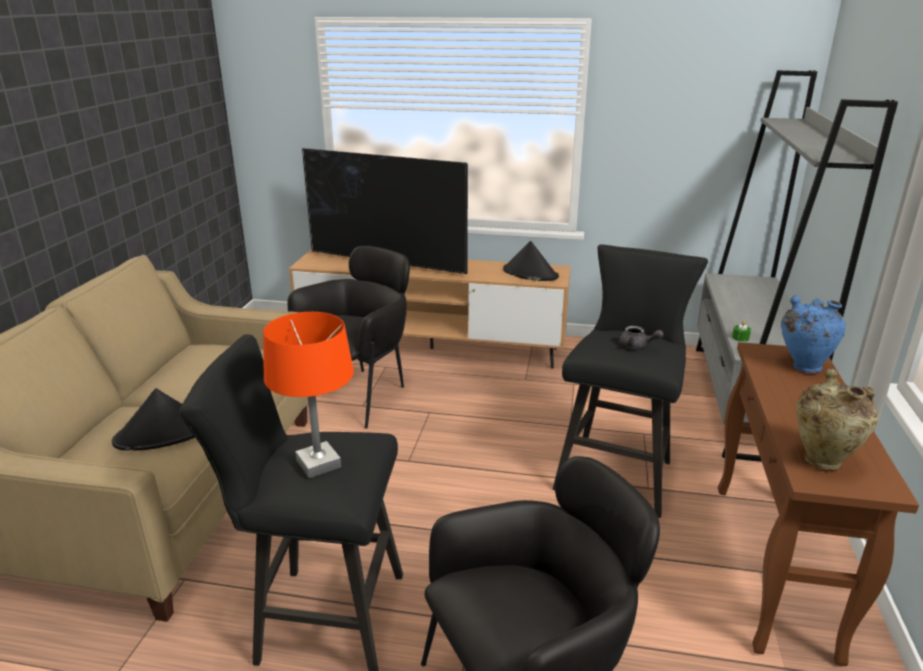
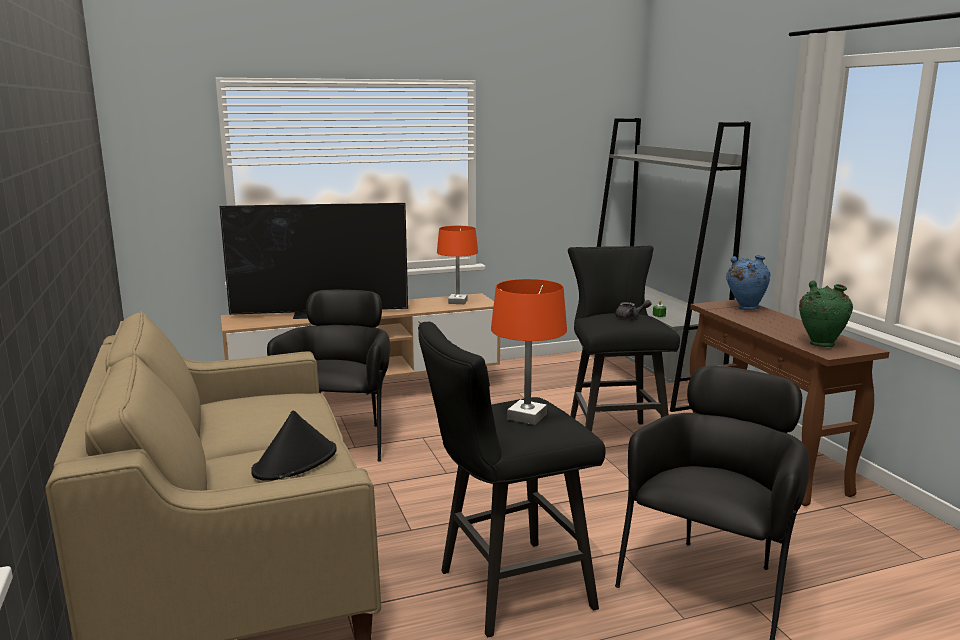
camera: 30 degrees left, 10 degrees down
(530, 273) = (457, 302): black hat -> orange table lamp
(823, 460) = (820, 344): beige vase -> green vase

